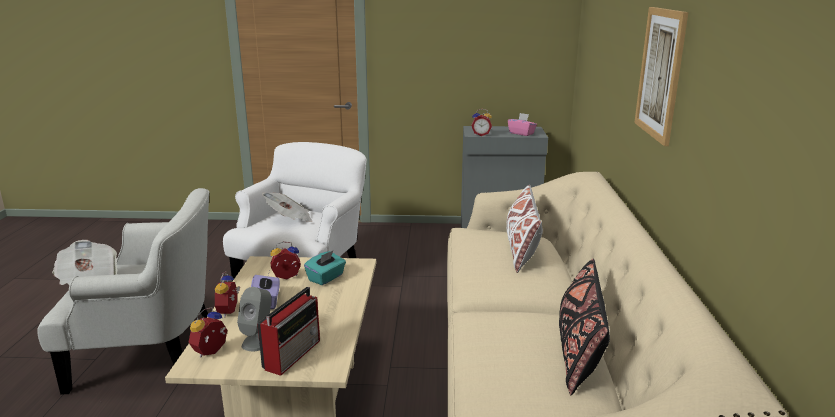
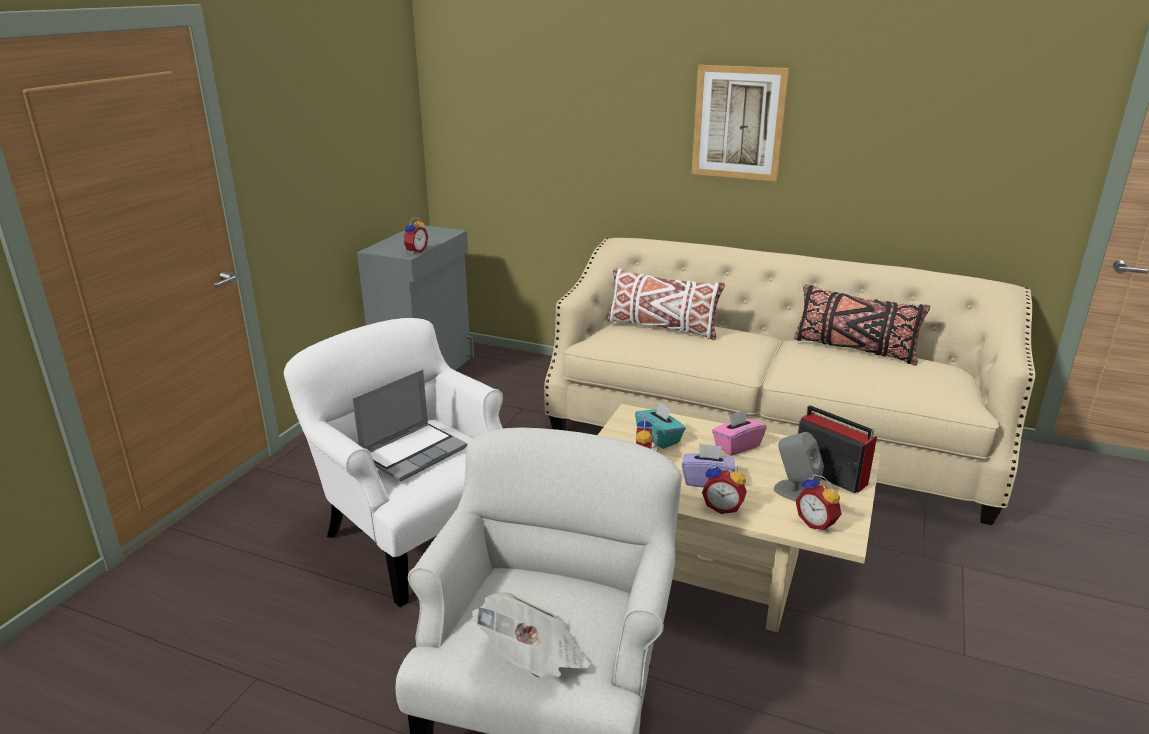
camera: 70 degrees left, 5 degrees up
(289, 219) = (413, 452): newspaper -> laptop
(521, 133) = (435, 236): pink tissue box -> pink tissue box (737, 446)

